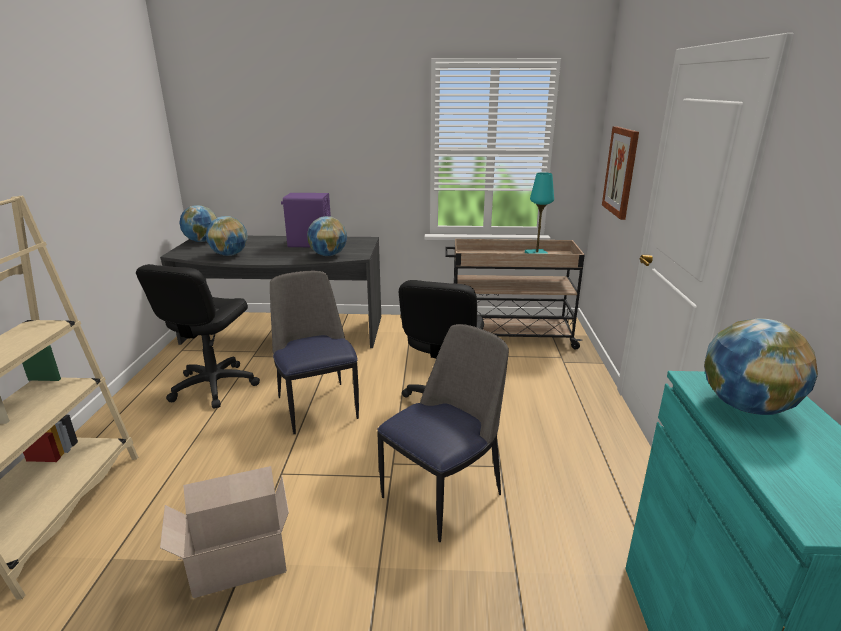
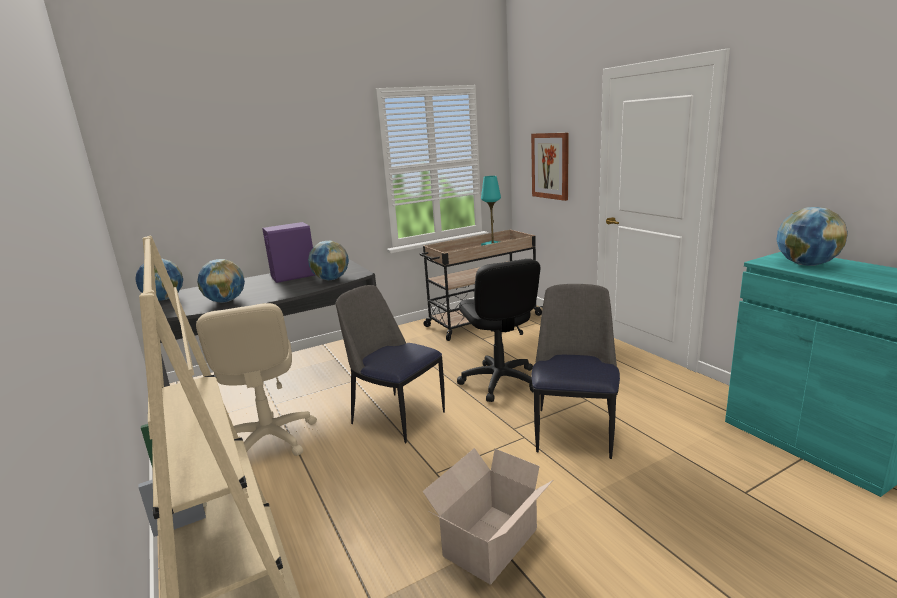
camera: 30 degrees left, 5 degrees down
(213, 386) = (269, 440): black office chair -> beige office chair

